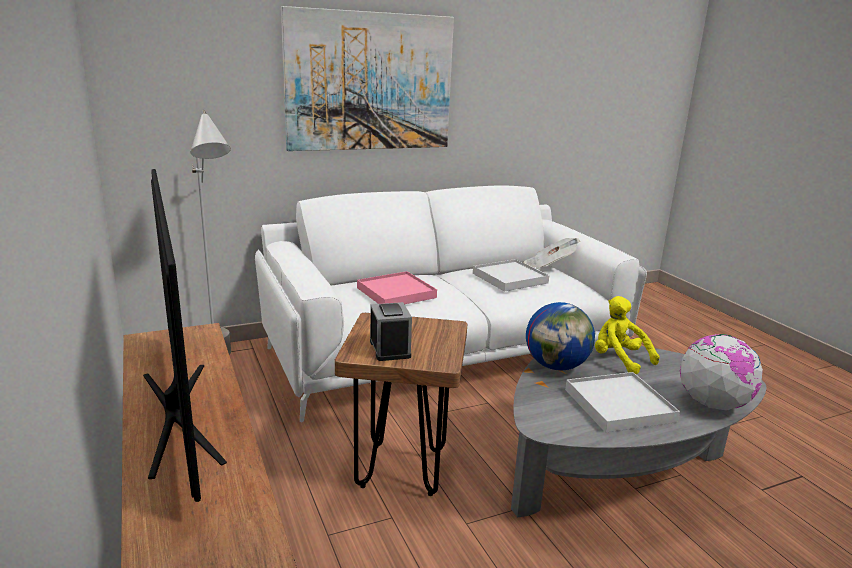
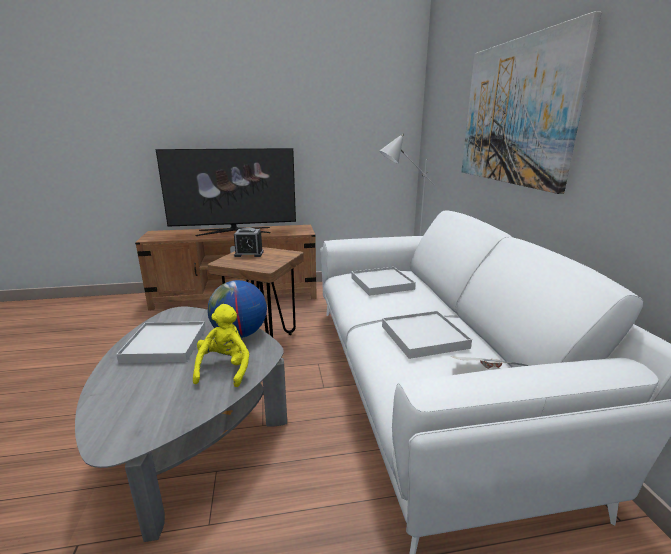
camera: 105 degrees right, 0 degrees up
(396, 293) = (382, 283): pink tray -> white tray
(619, 360) = (225, 368): yellow plush toy -> yellow plush toy turned 60 degrees counterclockwise
(712, 404) = (112, 394): globe -> none

